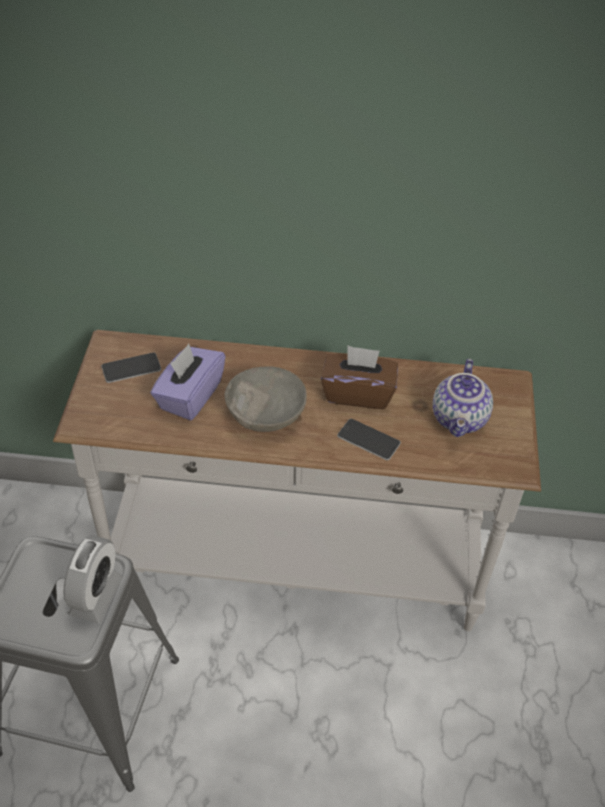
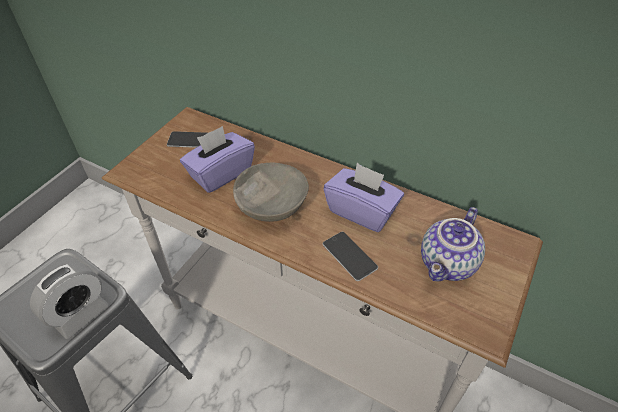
camera: 25 degrees right, 0 degrees up
(358, 393) = (362, 211): brown tissue box -> purple tissue box

